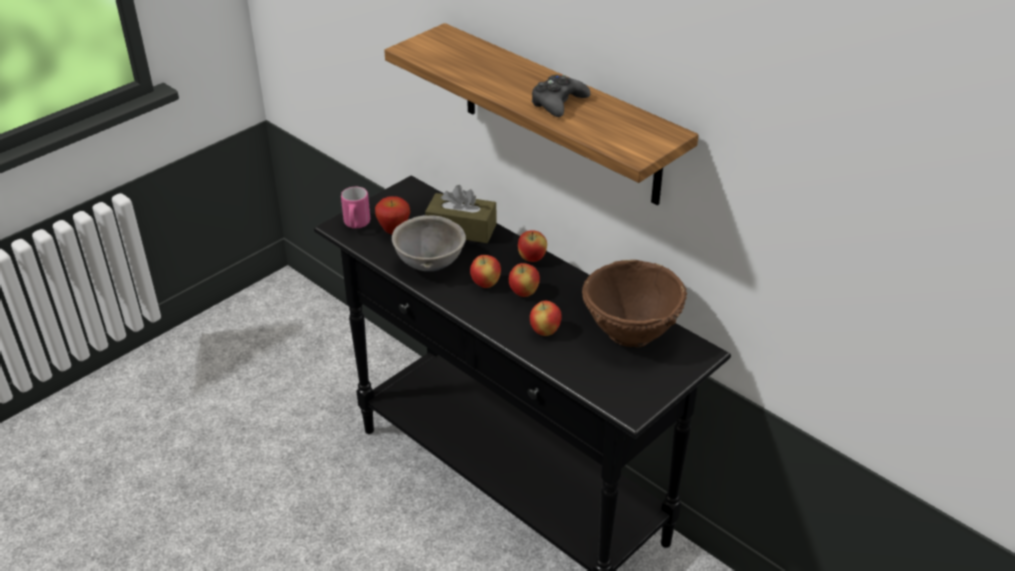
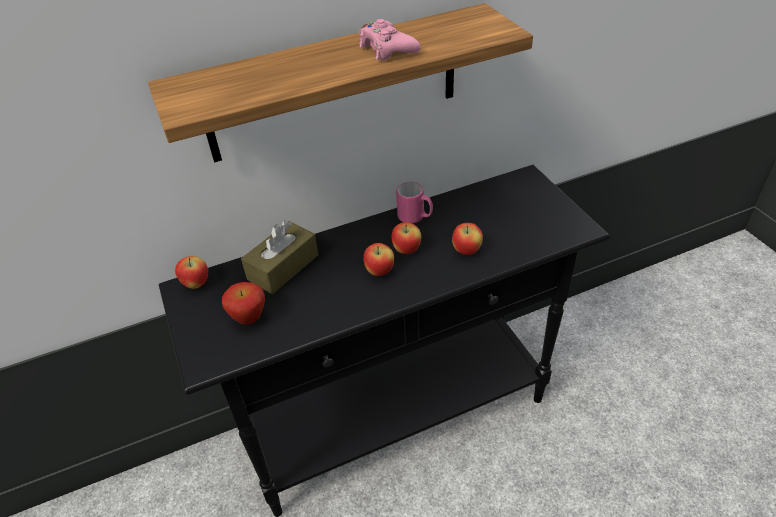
camera: 65 degrees left, 5 degrees up
(356, 225) = (214, 349): pink mug -> pink mug (415, 218)
(431, 264) = (324, 303): grey bowl -> none
(532, 259) = (360, 232): apple -> apple (196, 284)
(558, 103) = (387, 49): black game controller -> pink game controller
(630, 333) = (491, 204): brown bowl -> none

